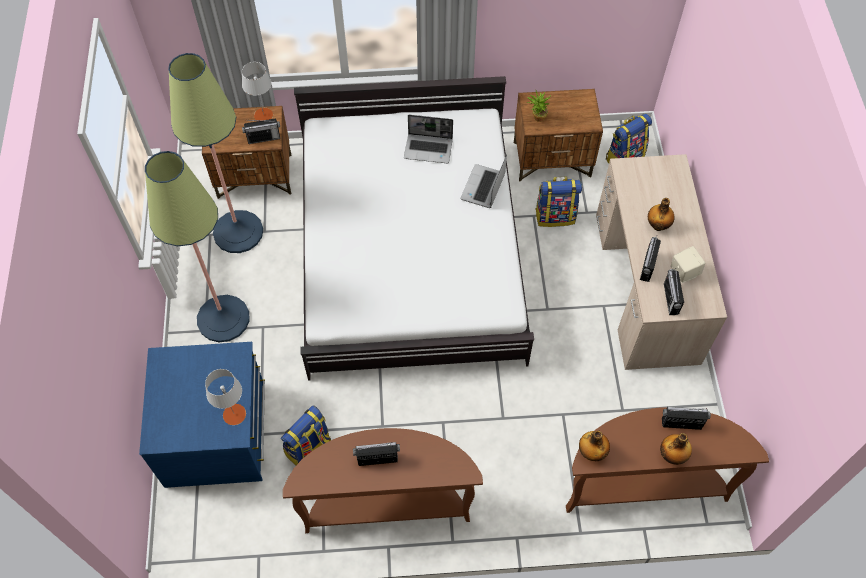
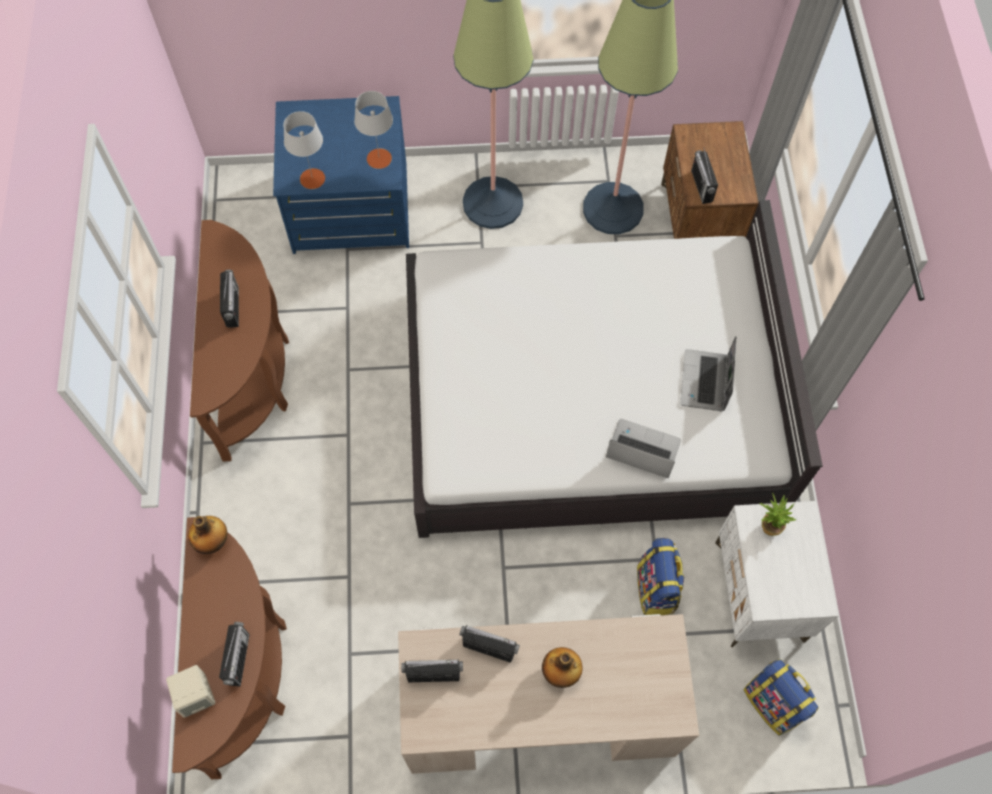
camera: 90 degrees right, 5 degrees up
(263, 115) = (740, 183): grey table lamp -> grey table lamp (379, 159)
(309, 449) = (326, 296): backpack -> none
(552, 159) = (759, 592): brown nightstand -> white nightstand
(672, 455) = (195, 641): bottle -> none
(683, 273) = (477, 699): beige speaker -> beige speaker (196, 695)

